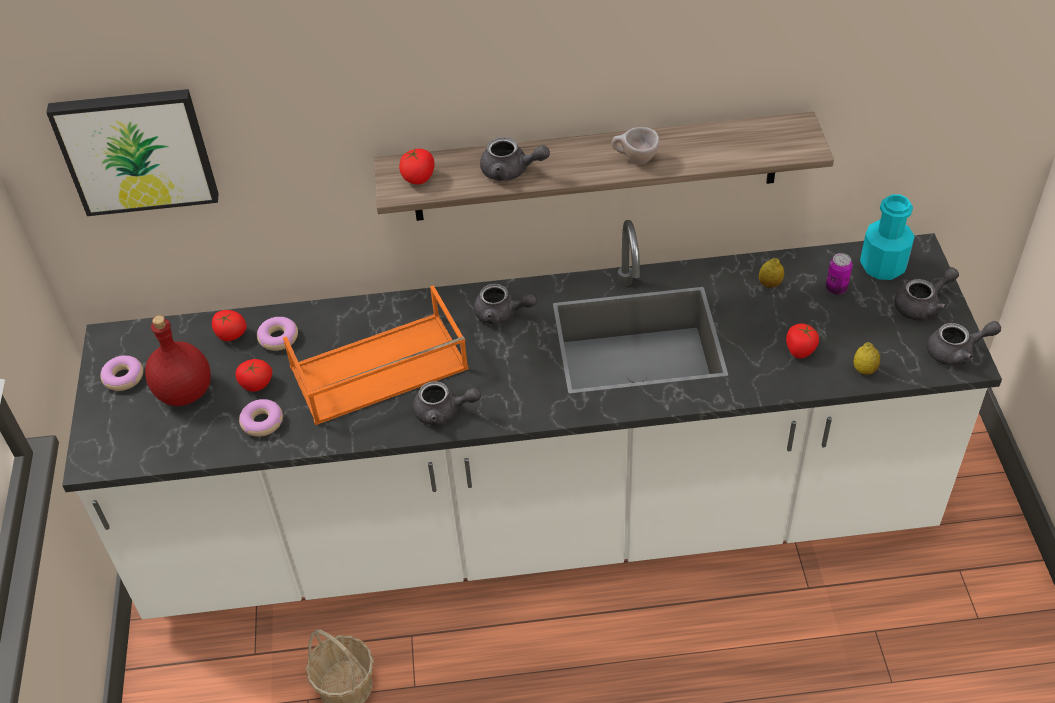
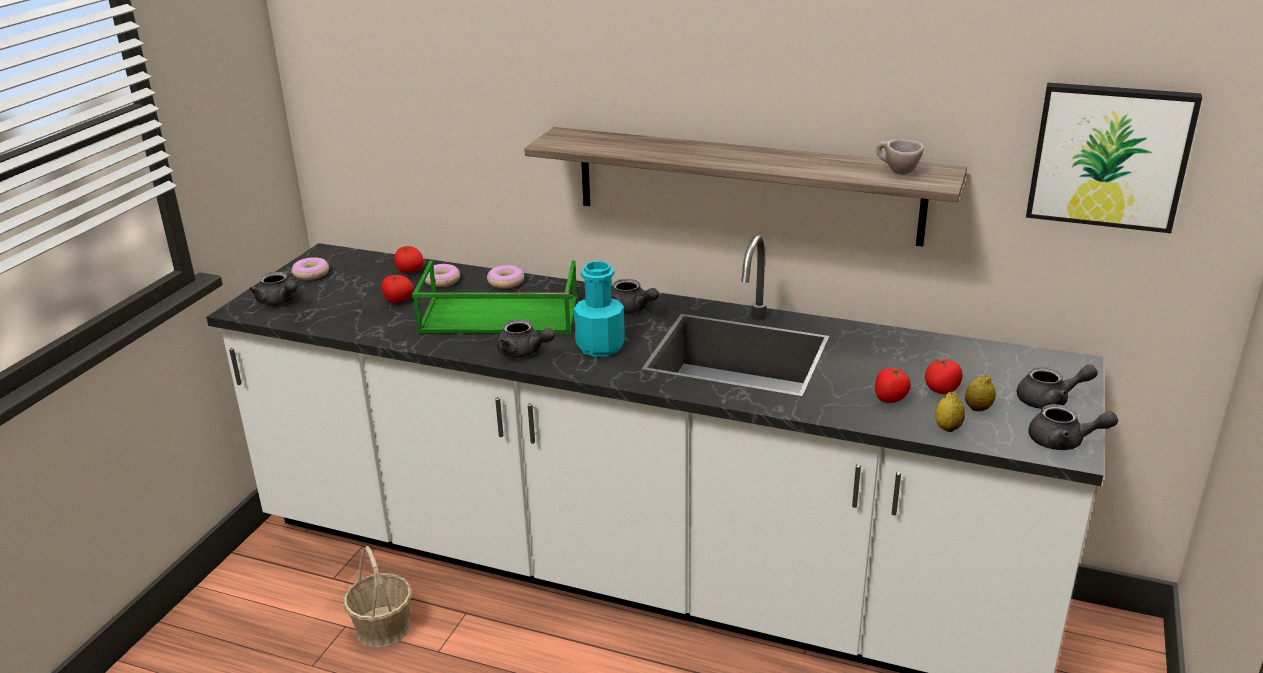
camera: 25 degrees right, 20 degrees down
(136, 150) = (374, 77): picture -> picture (1109, 155)
(185, 393) = (343, 292): red bottle -> none
(262, 422) = (380, 321): donut -> donut (506, 282)
(378, 370) = (497, 316): orange tray -> green tray
(418, 178) = (574, 140): tomato -> tomato (941, 390)
(511, 171) = (652, 150): grey teapot -> grey teapot (279, 301)
(634, 160) = (765, 162): beige cup -> beige cup (896, 172)
(770, 284) = (896, 349): lemon -> lemon (978, 408)
(836, 288) = (963, 368): can -> none
(882, 266) = (1027, 364): turquoise bottle -> turquoise bottle (600, 346)

